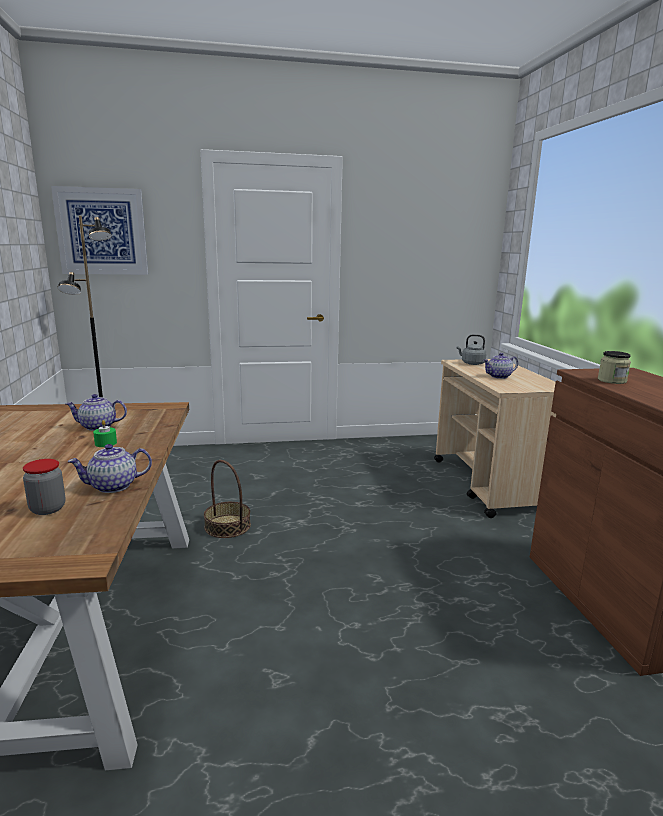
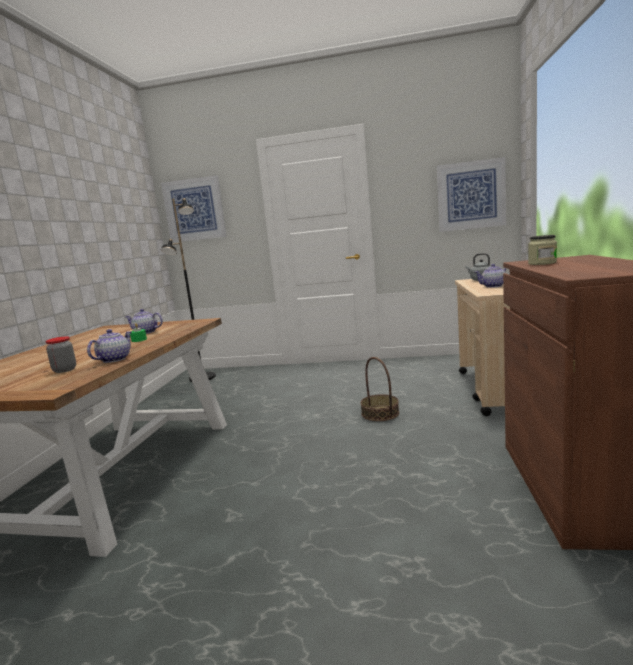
camera: 20 degrees right, 5 degrees down
(113, 486) = (114, 359): teapot -> teapot turned 120 degrees clockwise
(228, 526) = (259, 416): basket -> basket (380, 413)
(451, 261) = (471, 195): none -> picture

